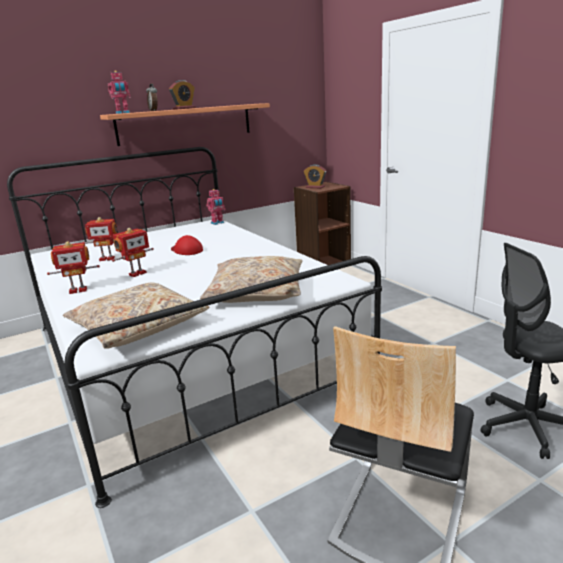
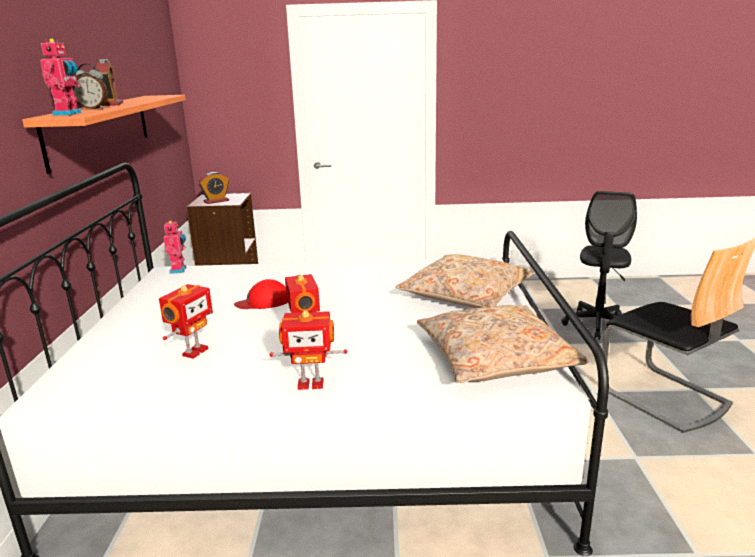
camera: 60 degrees left, 0 degrees up
(78, 290) = (310, 383): toy robot -> toy robot turned 75 degrees clockwise

